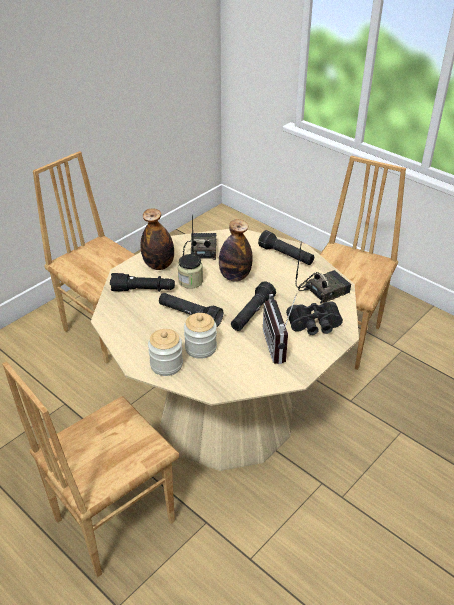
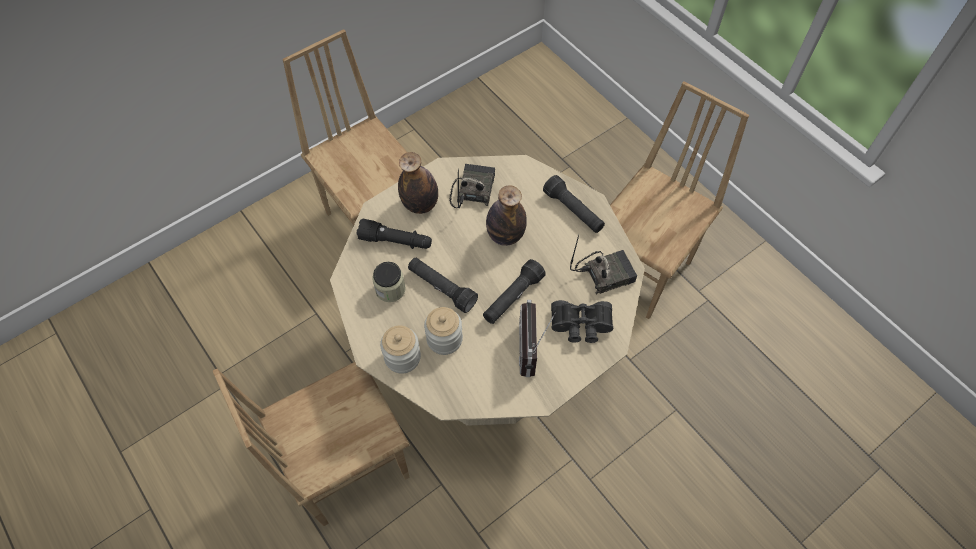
camera: 10 degrees right, 20 degrees up
(190, 281) = (452, 235): jar -> jar (390, 289)

